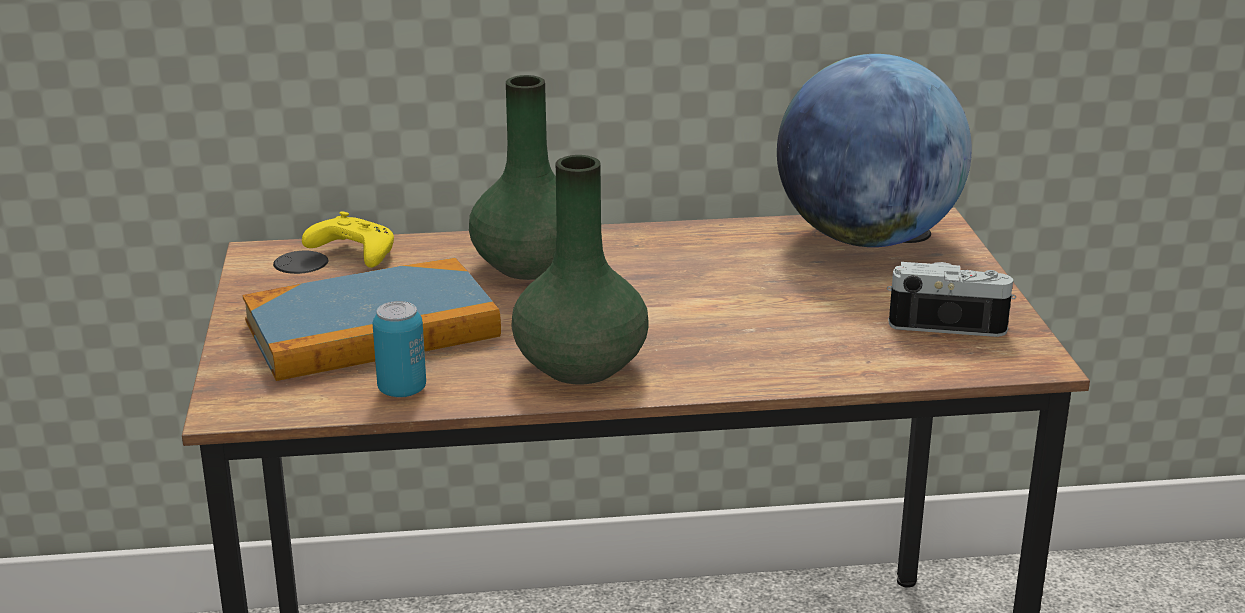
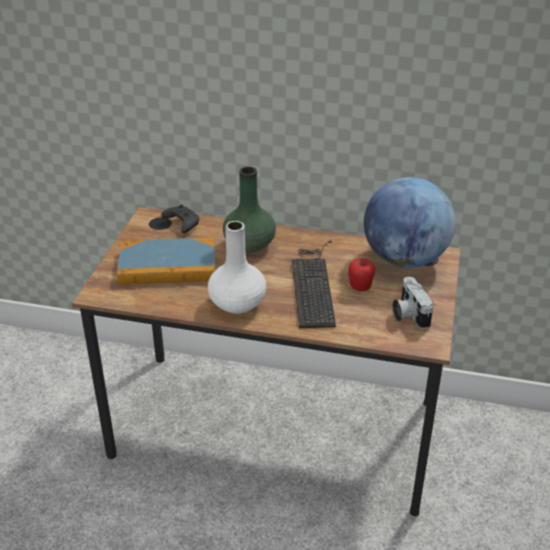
camera: 20 degrees right, 10 degrees up
(352, 254) = (181, 224): yellow game controller -> black game controller
(402, 390) = (162, 300): can -> none
(581, 367) = (237, 304): green vase -> white vase
(717, 307) = (313, 284): none -> keyboard
(817, 297) = (360, 288): none -> apple
(947, 321) = (408, 314): camera -> camera turned 135 degrees counterclockwise

